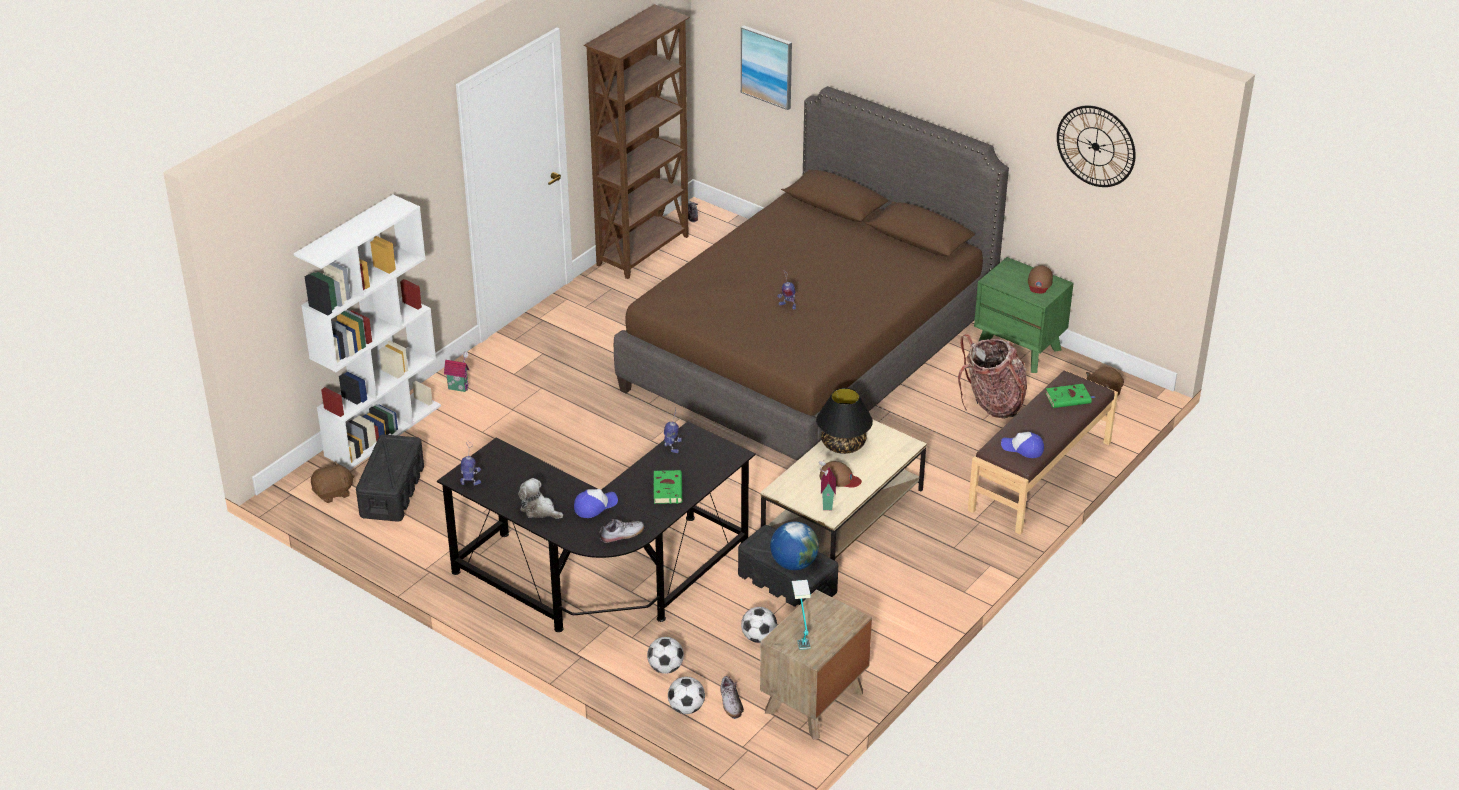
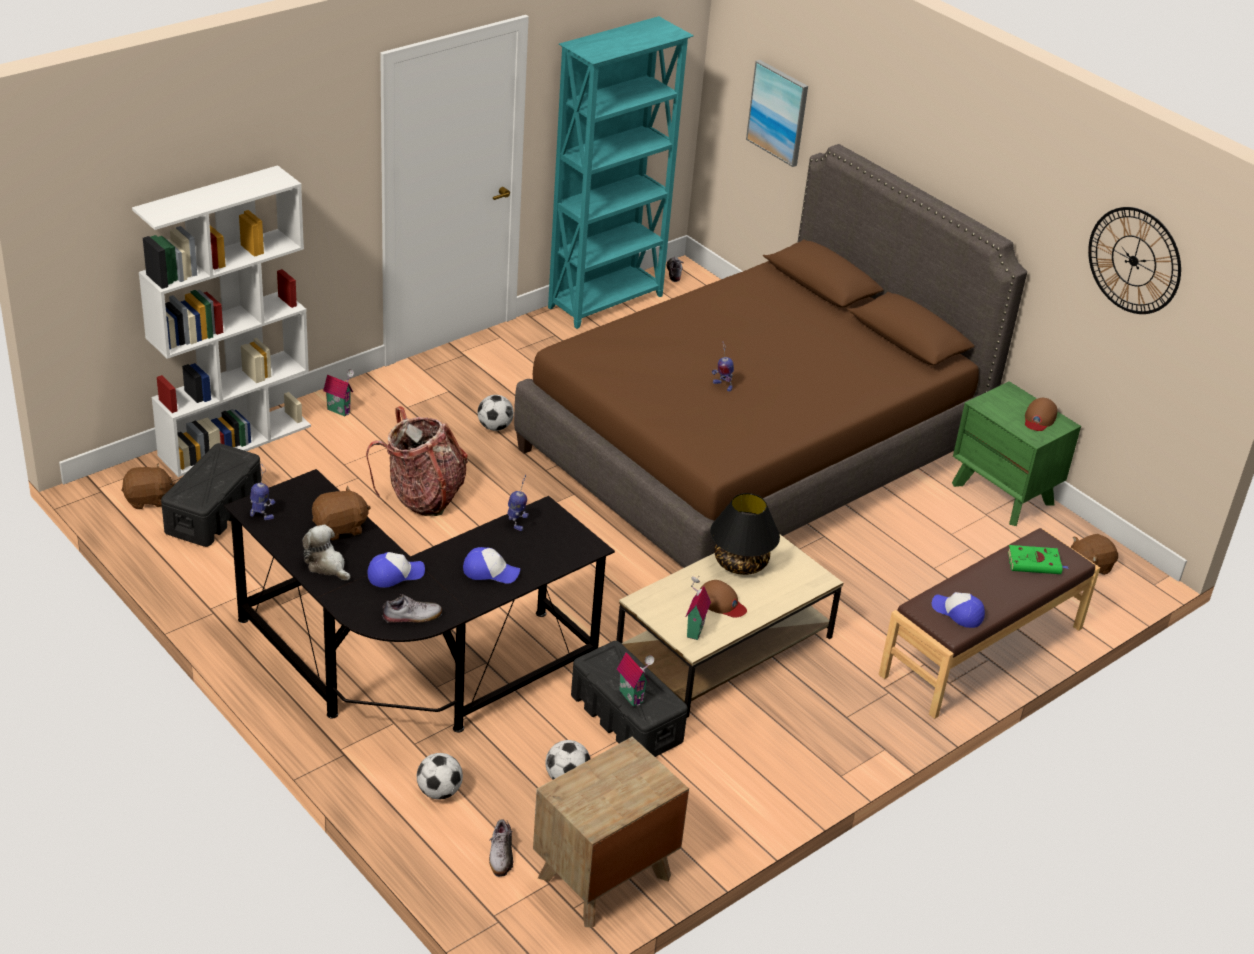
camera: 10 degrees right, 0 degrees up
(537, 479) = (340, 528): none -> brown plush toy
(644, 251) = (607, 302): brown bookcase -> turquoise bookcase
(667, 488) = (490, 571): green book -> cap
(686, 708) = (444, 849): football -> football (495, 427)
(794, 563) = (632, 696): globe -> toy house
(801, 632) = (592, 787): table lamp -> none
(992, 404) = (950, 552): backpack -> backpack (422, 496)

